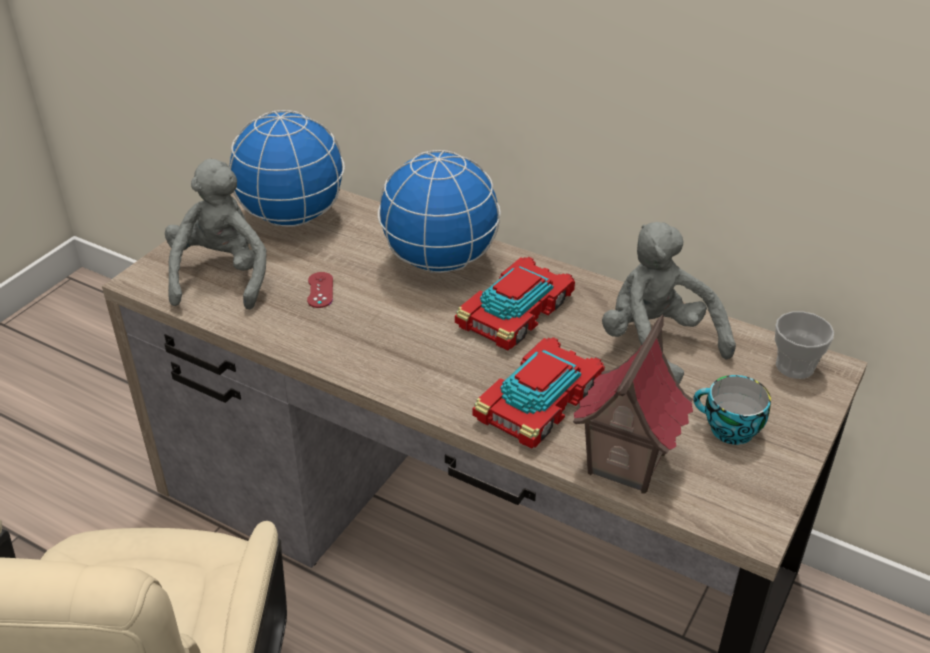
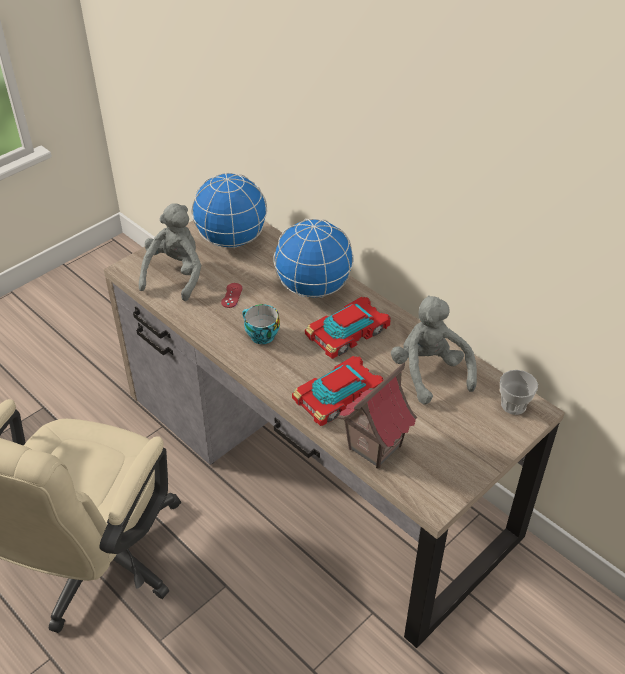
camera: 15 degrees right, 5 degrees up
(728, 430) = (449, 439): cup -> cup (260, 335)

